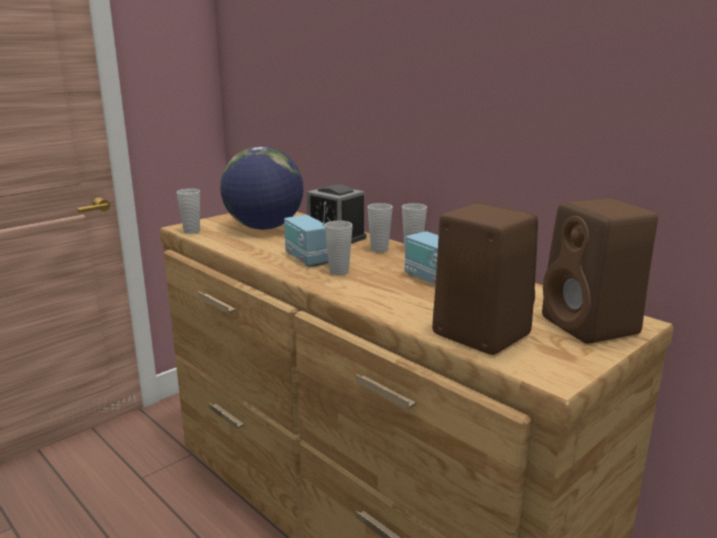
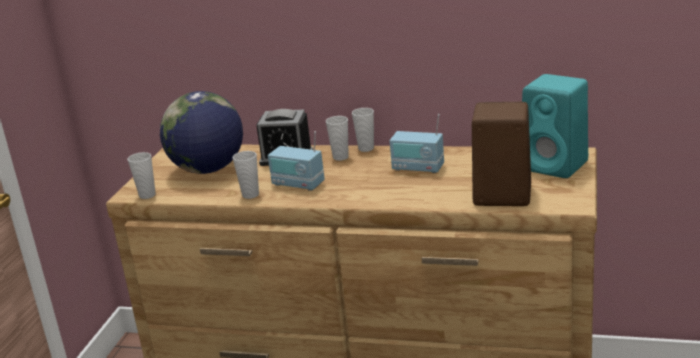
camera: 30 degrees left, 5 degrees up
(339, 272) = (341, 186): cup -> cup (250, 195)
(592, 326) = (557, 166): brown speaker -> turquoise speaker

